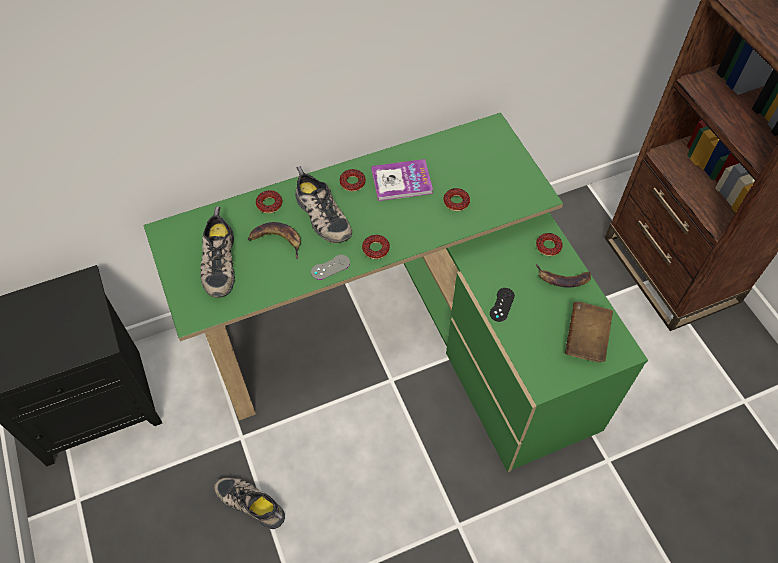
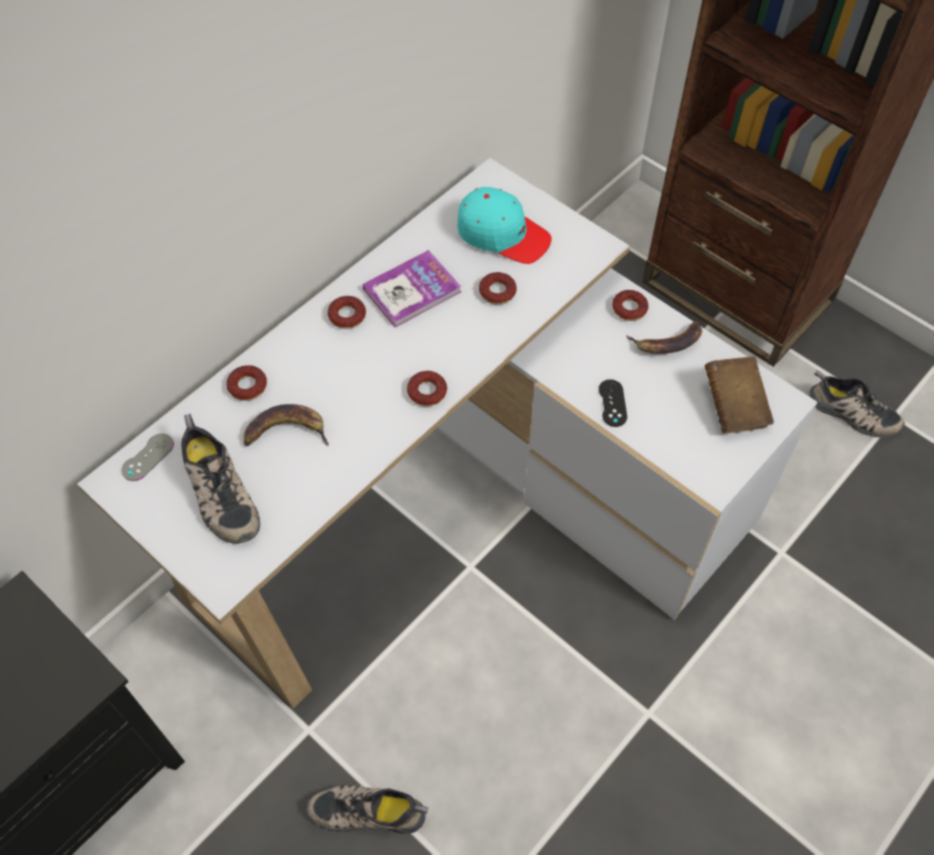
camera: 25 degrees left, 0 degrees up
(321, 215) = (328, 375): shoe -> shoe (851, 414)
(330, 267) = (379, 439): grey game controller -> grey game controller (148, 457)
(406, 338) = (462, 505): green desk -> white desk
(480, 166) = (502, 234): none -> turquoise cap

